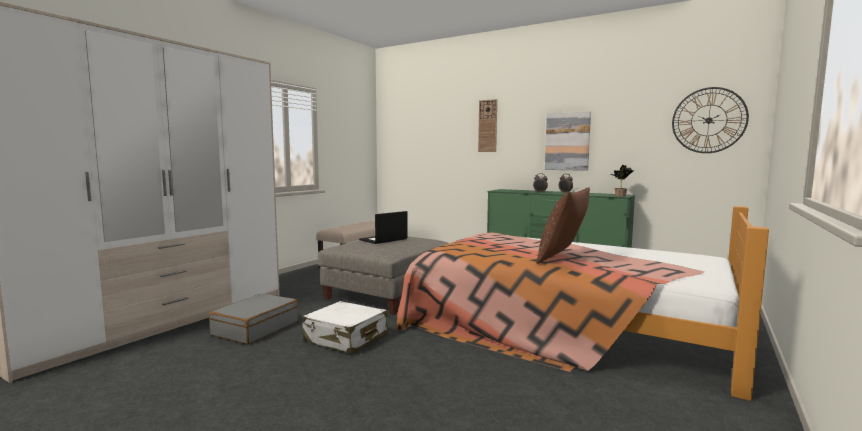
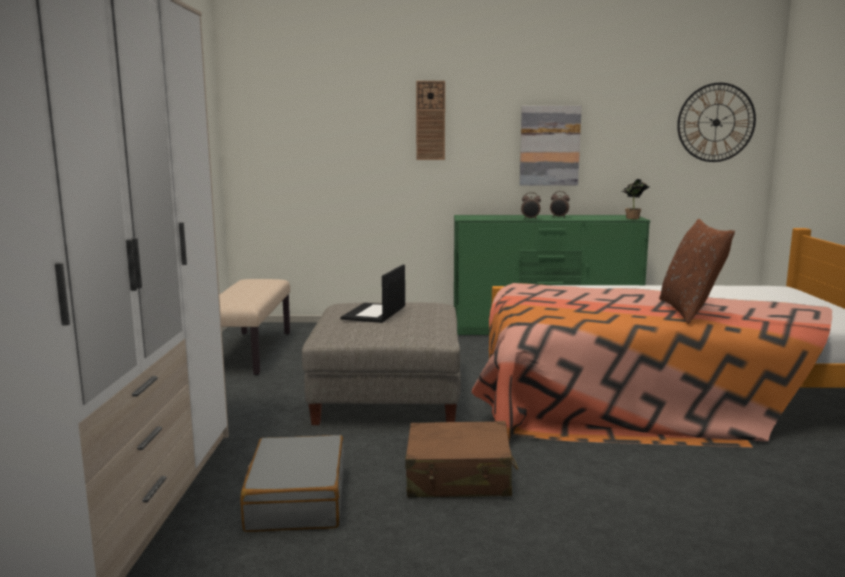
camera: 30 degrees left, 5 degrees up
(346, 339) = (459, 477): white suitcase -> brown suitcase

